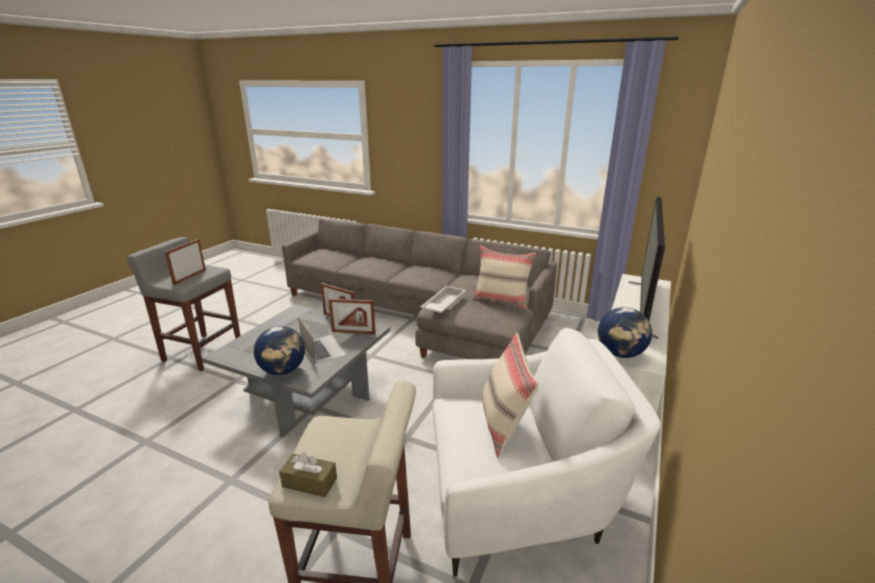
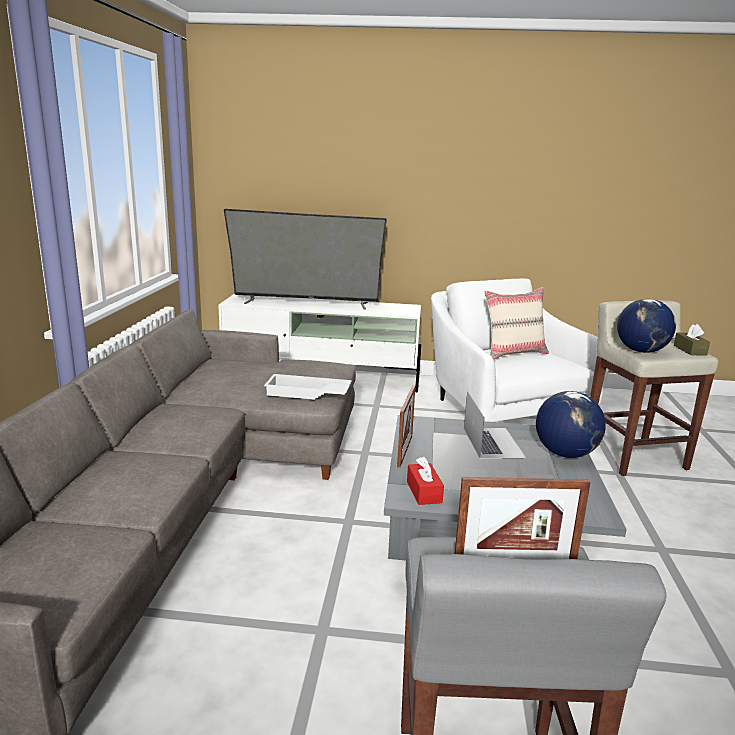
camera: 110 degrees left, 5 degrees down
(295, 315) = (424, 492): none -> red tissue box
(323, 348) = (492, 442): laptop -> laptop turned 135 degrees clockwise
(353, 332) = (434, 433): picture frame -> none
(501, 300) = (277, 366): beige pillow -> none
(620, 354) = (403, 311): globe -> globe (641, 351)

